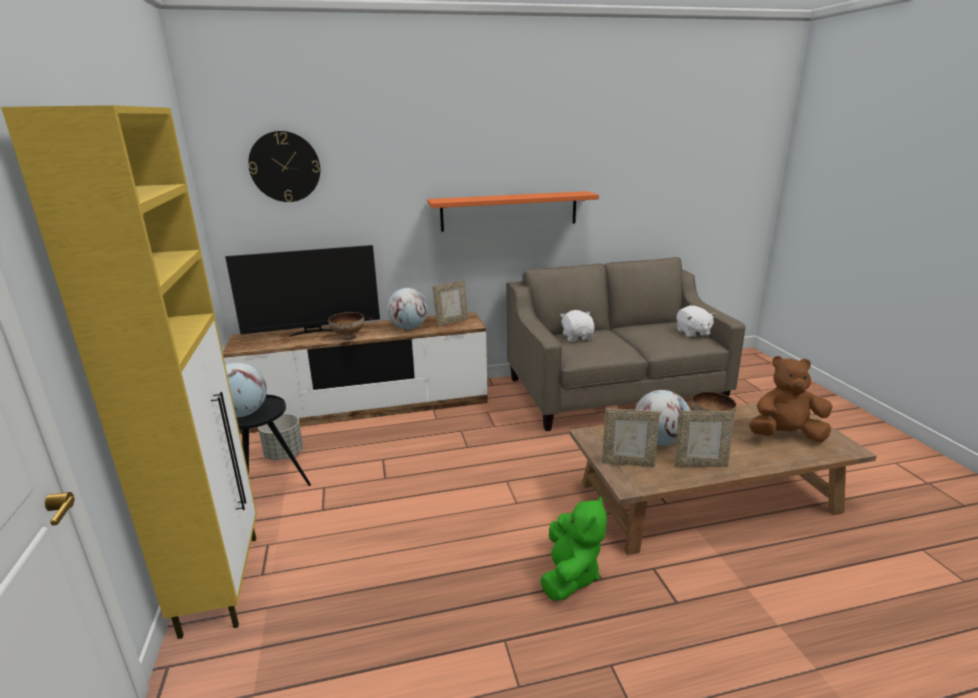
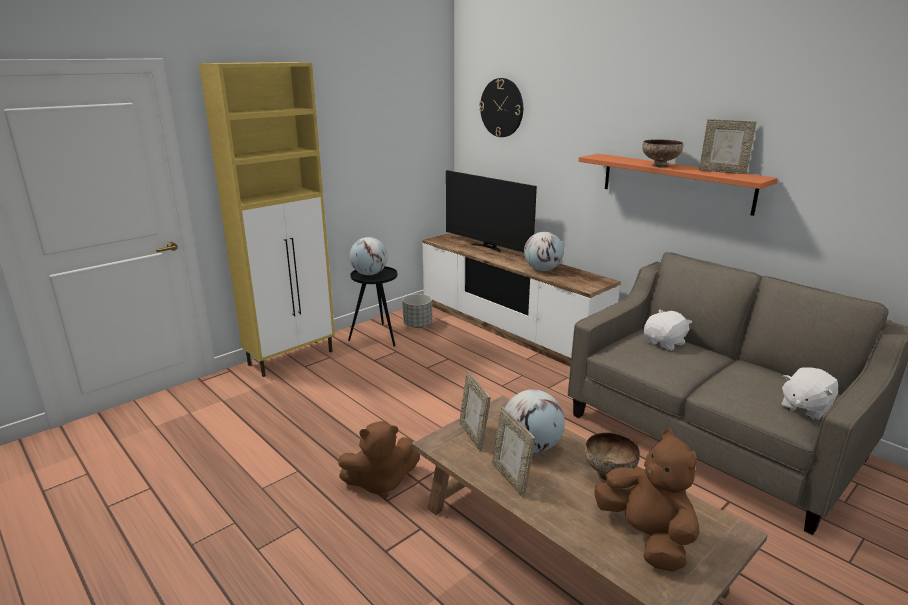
camera: 60 degrees right, 0 degrees up
(348, 337) = (495, 259): bowl -> bowl (660, 165)
(451, 322) = (580, 279): picture frame -> picture frame (722, 172)
(570, 575) = (380, 483): green plush toy -> brown plush toy

